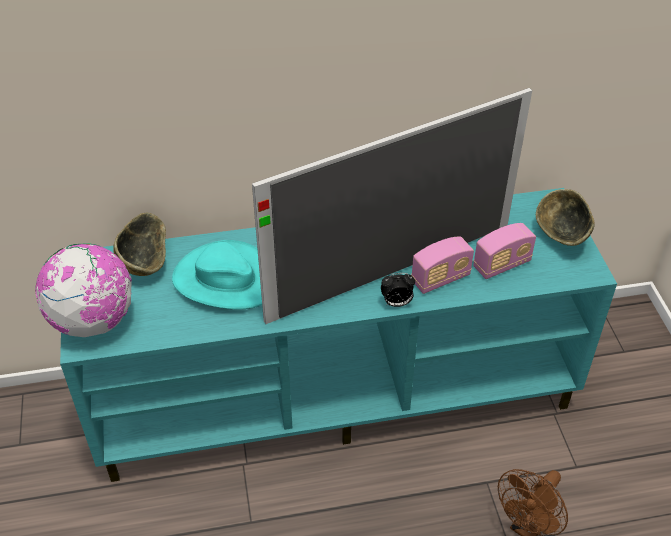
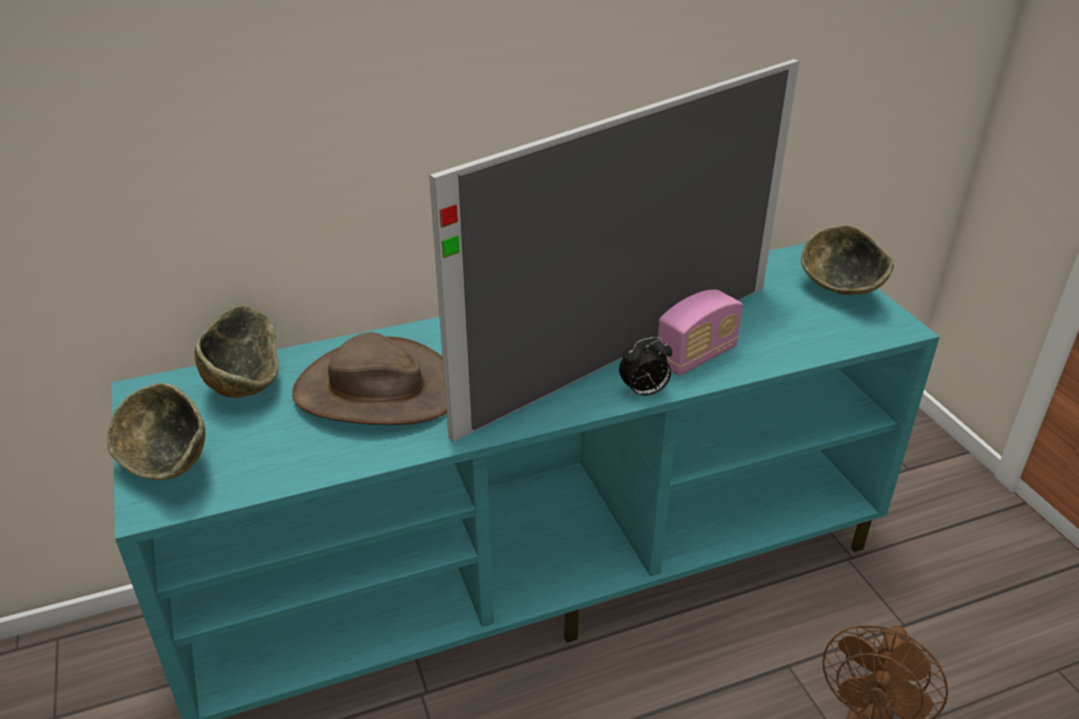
camera: 10 degrees left, 10 degrees down
(94, 321) = (170, 469): globe -> bowl
(225, 280) = (376, 391): turquoise hat -> brown hat
(502, 265) = (775, 331): radio -> none

